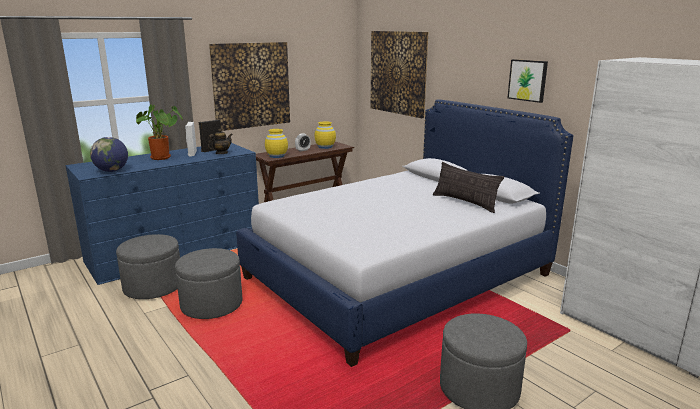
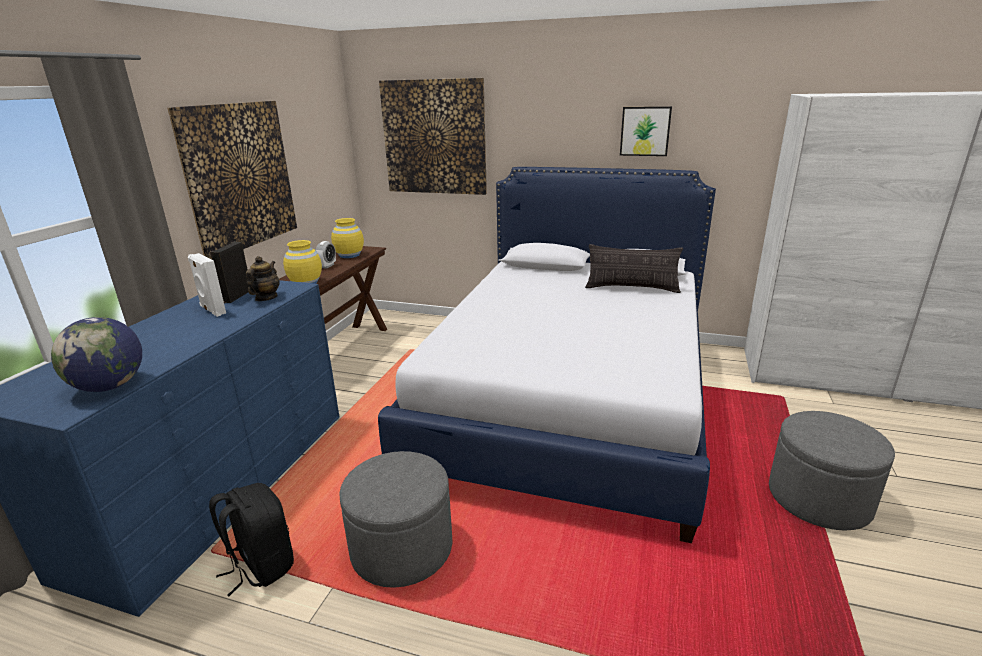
camera: 35 degrees left, 5 degrees up
(153, 287) = (261, 566): grey ottoman -> black backpack
(163, 158) = (171, 332): potted plant -> none

